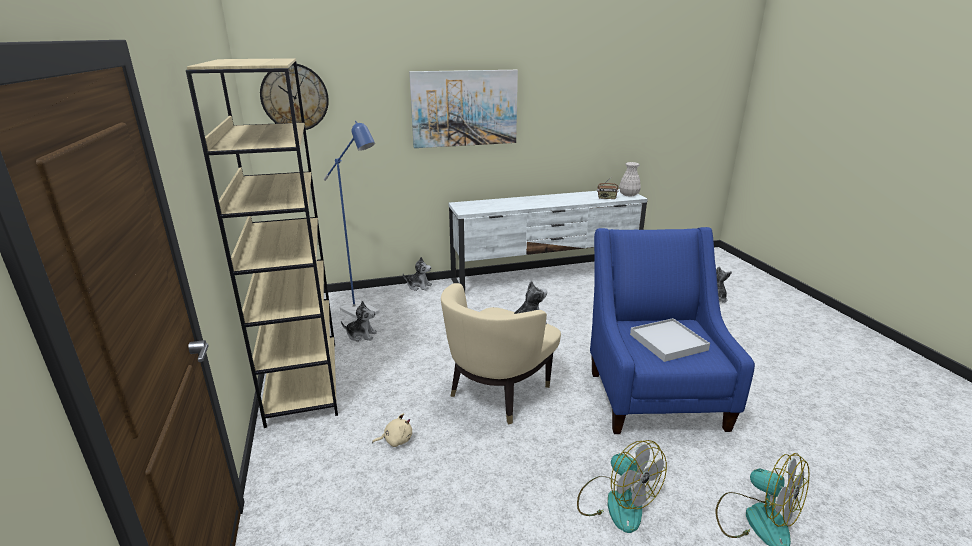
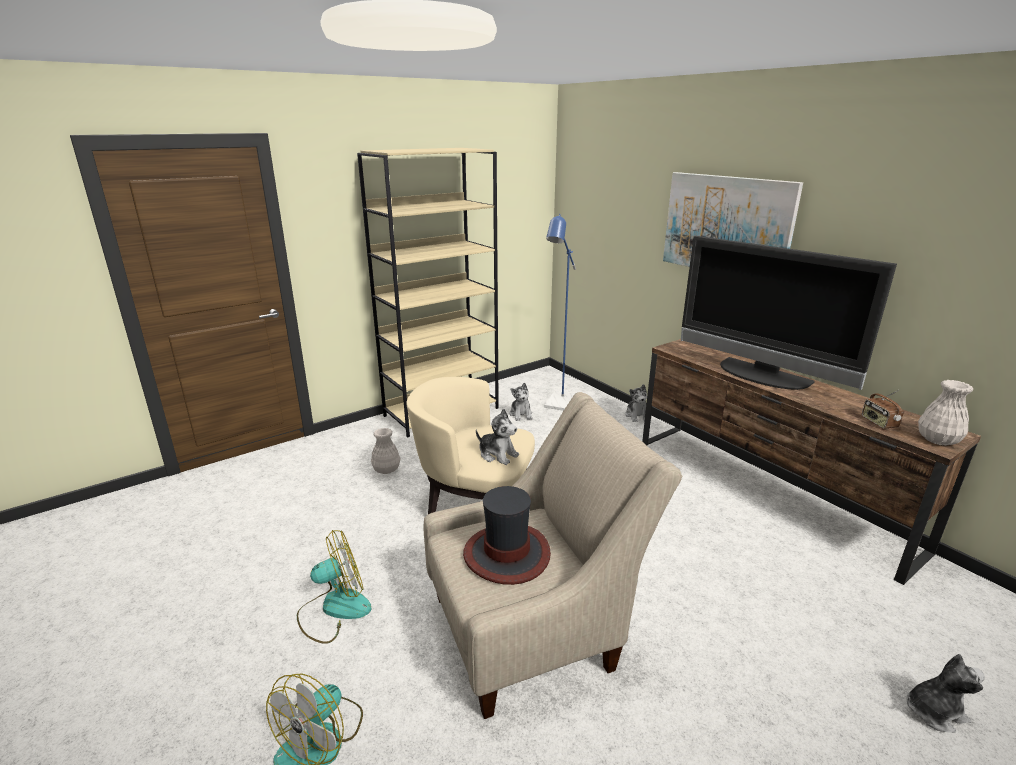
camera: 70 degrees right, 0 degrees up
(295, 97) = (585, 188): wall clock -> none
(396, 440) = (386, 469): beige plush toy -> white vase
(532, 202) = (761, 375): none -> television
(546, 276) = (767, 491): white tv stand -> brown tv stand
(616, 502) = (334, 609): fan -> fan turned 150 degrees counterclockwise
(652, 393) = (535, 627): blue armchair -> beige armchair
(668, 342) = (507, 554): white tray -> hat

